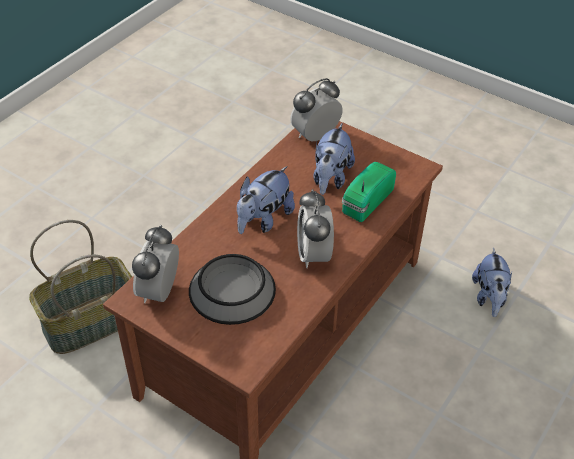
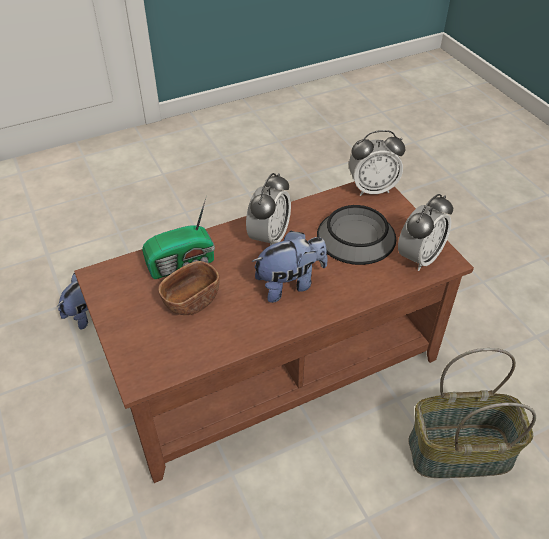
camera: 150 degrees left, 0 degrees up
(315, 136) = (159, 360): alarm clock -> alarm clock (372, 189)
(330, 178) = (191, 300): plush toy -> brown bowl

